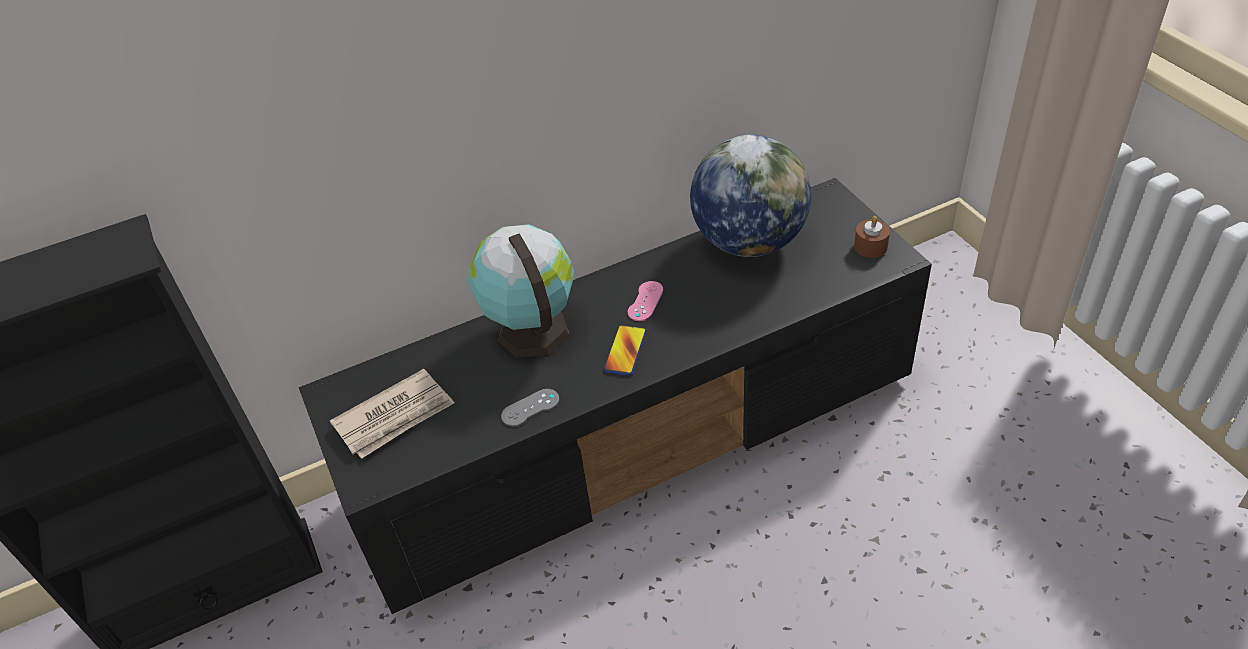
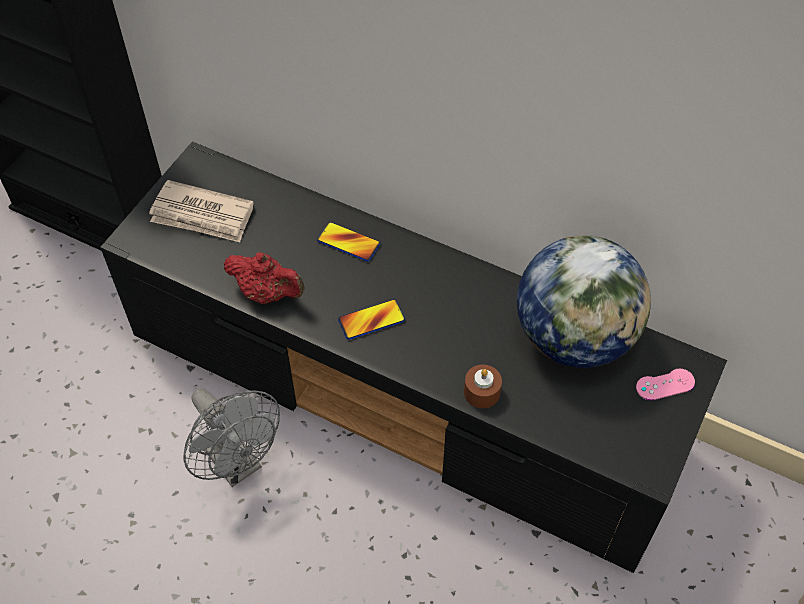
camera: 50 degrees right, 10 degrees up
(530, 408) = (267, 293): grey game controller -> red teapot
(531, 329) = (348, 242): globe -> phone
(605, 598) = (237, 464): none -> grey fan
(645, 301) = (438, 301): pink game controller -> pink game controller (665, 384)
(870, 246) = (649, 439): brown candle -> brown candle (482, 392)

